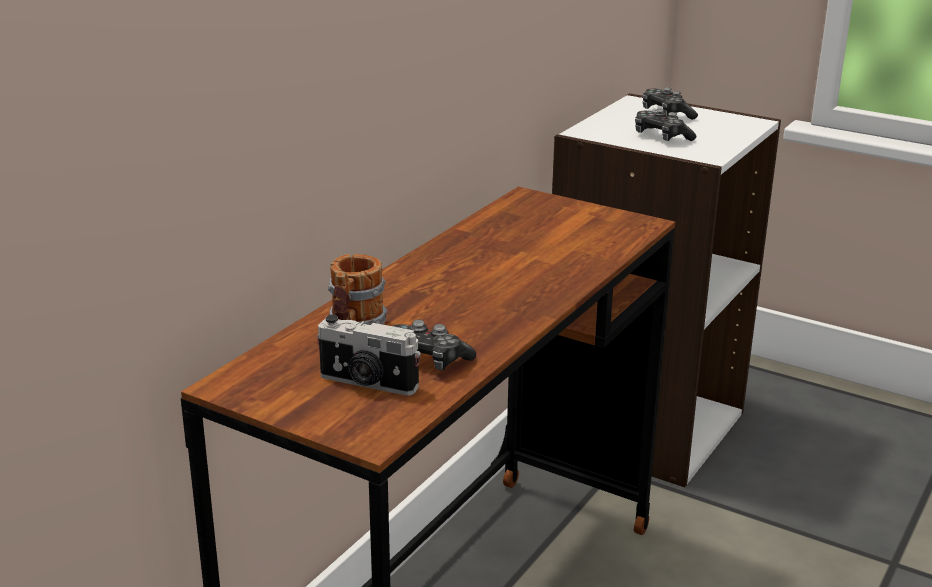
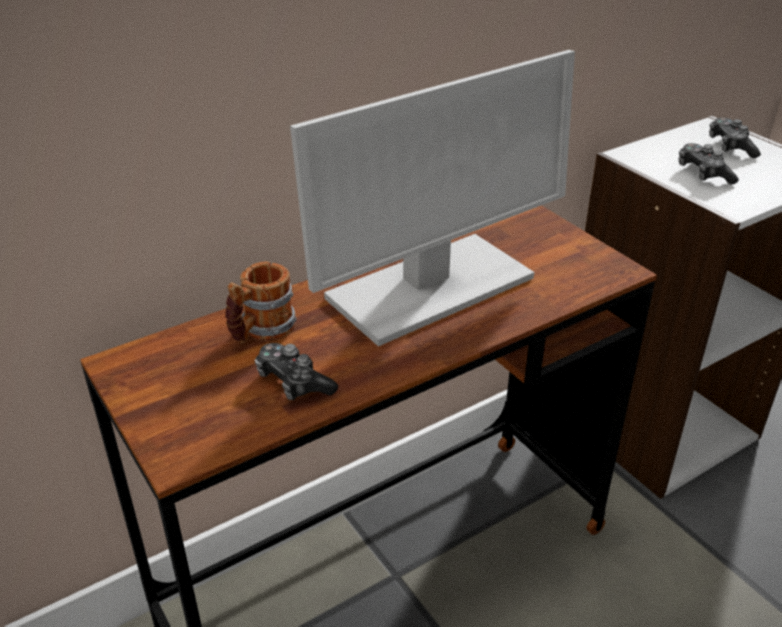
camera: 25 degrees right, 10 degrees up
(367, 383) = (224, 395): camera -> none
(486, 268) = (430, 289): none -> monitor

